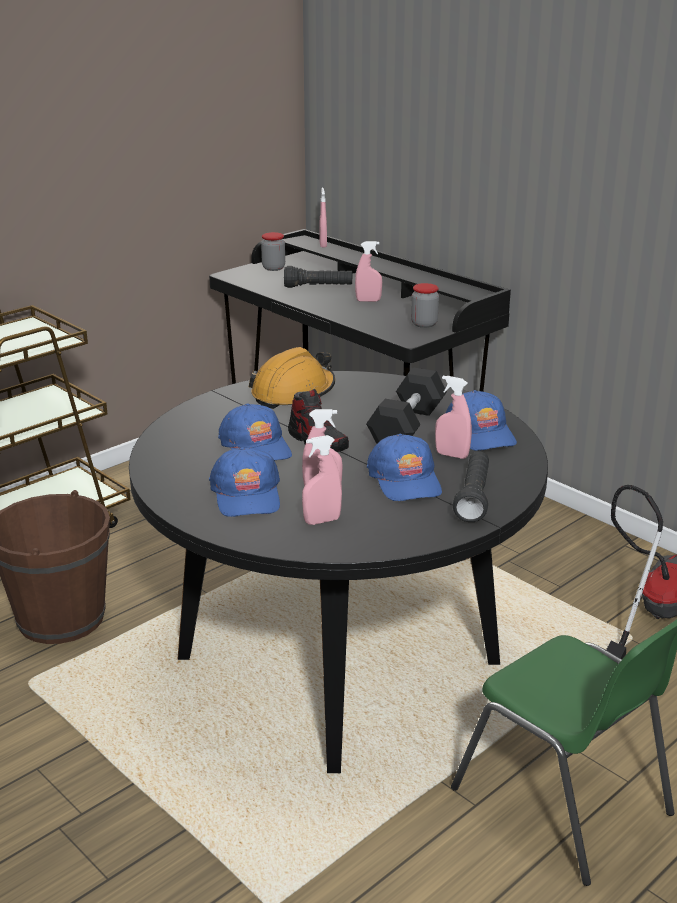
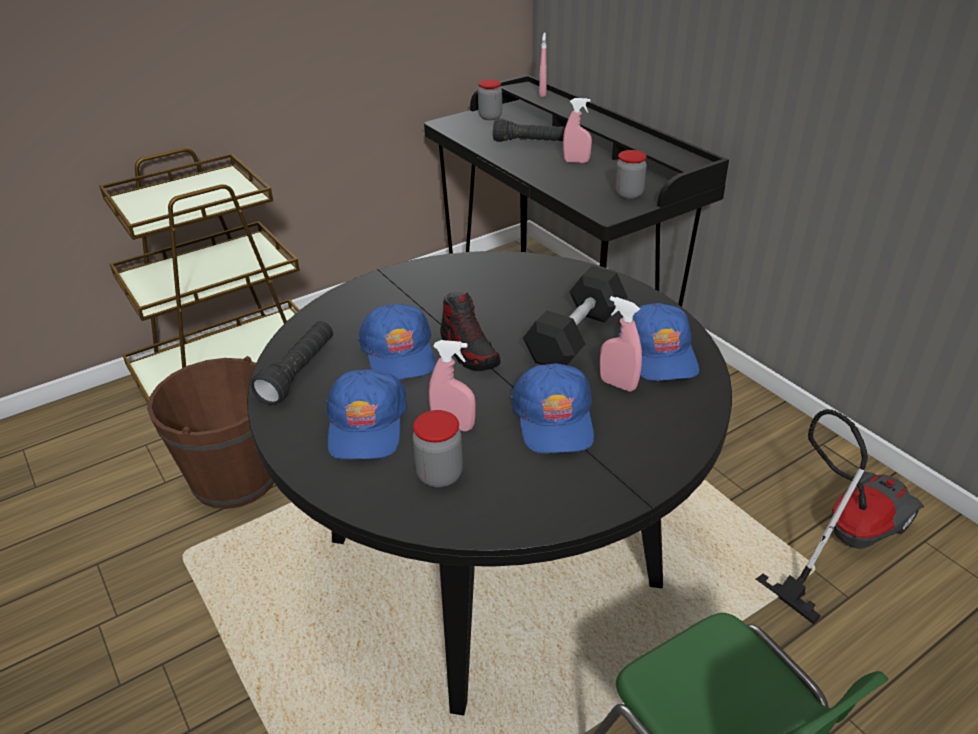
camera: 10 degrees right, 10 degrees up
(293, 393) = (462, 279): orange hard hat -> none
(322, 521) = (439, 475): pink spray bottle -> jar
(473, 498) = (629, 455): black flashlight -> black flashlight (298, 373)

